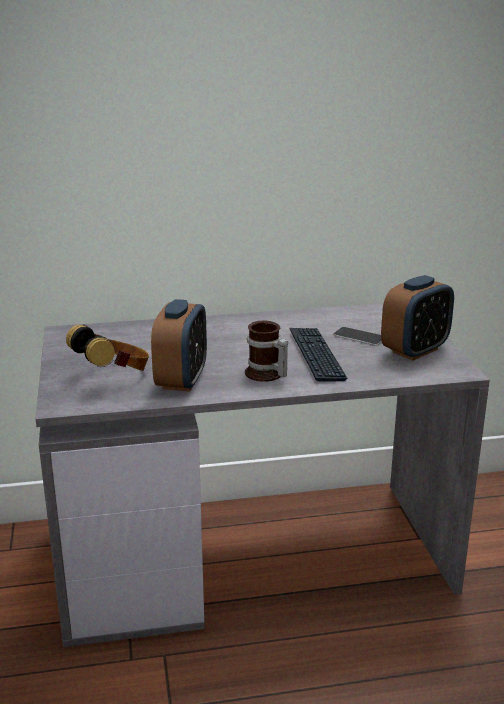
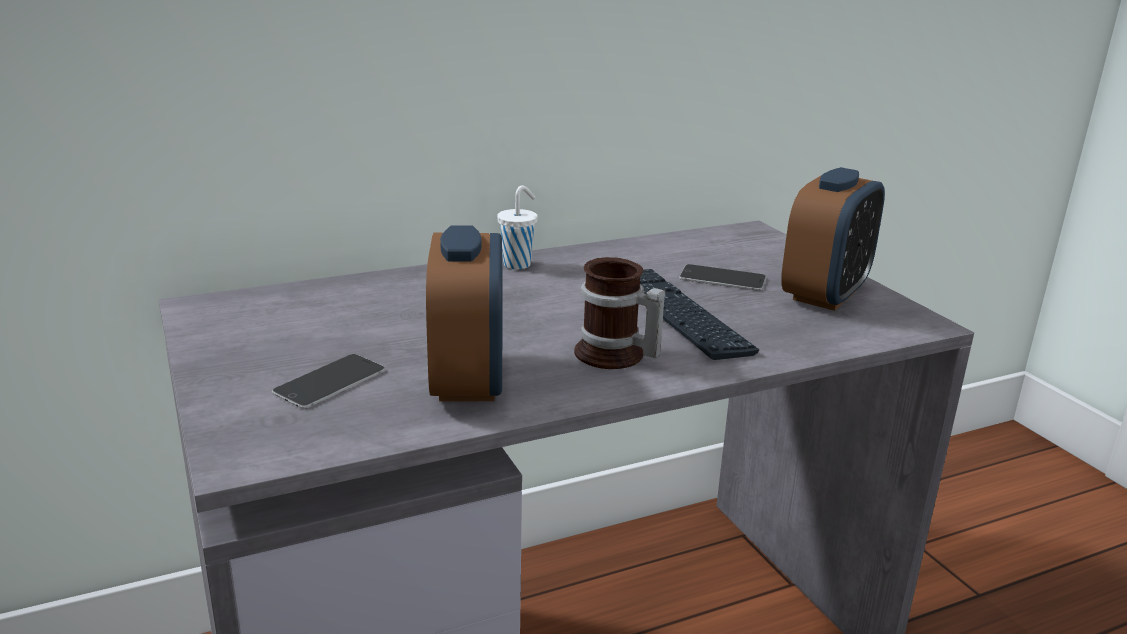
camera: 15 degrees left, 0 degrees up
(113, 375) = (330, 381): headphones -> phone
(243, 320) = (518, 264): none -> white cup

